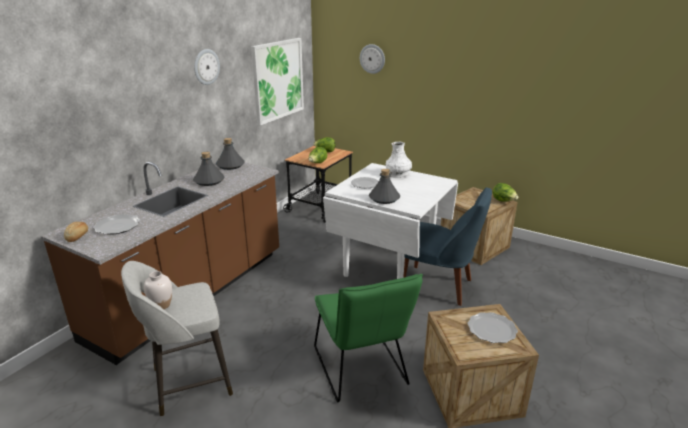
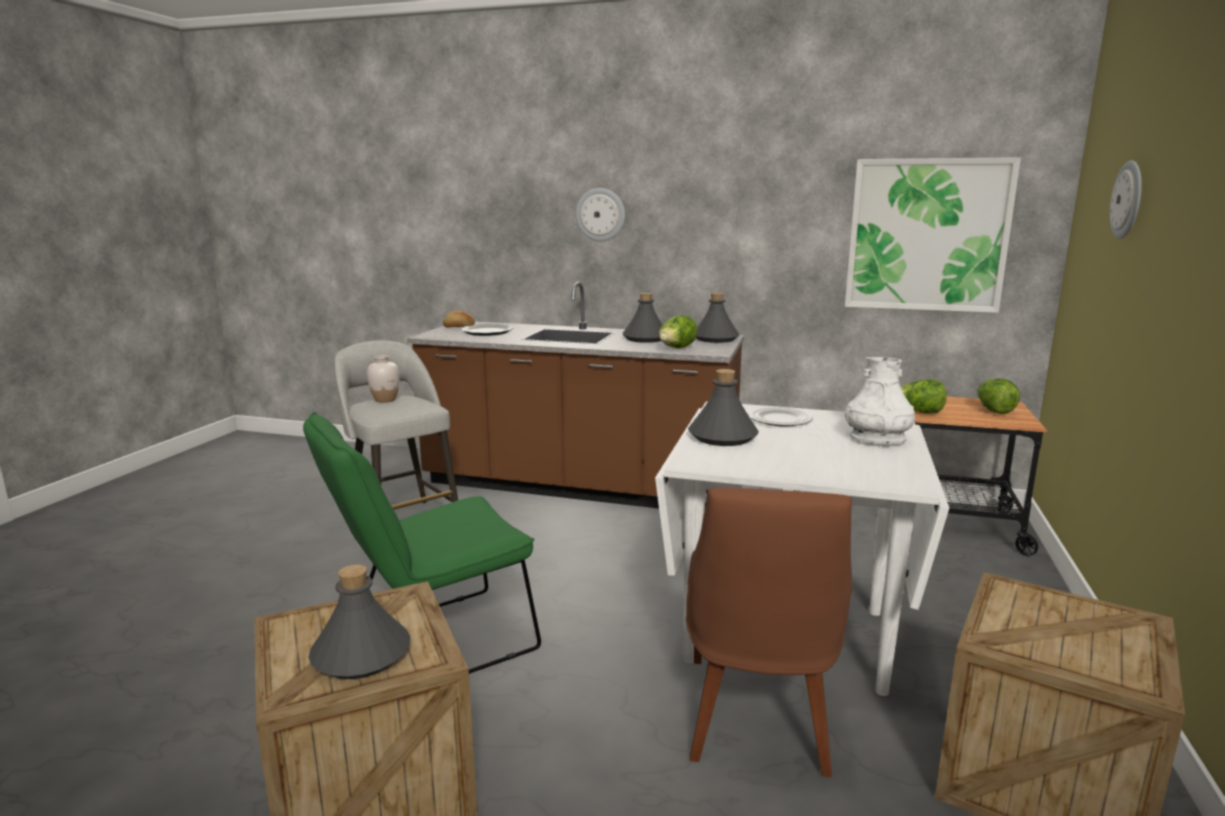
camera: 75 degrees right, 10 degrees down
(206, 67) = (739, 180): wall clock -> wall clock (600, 214)
(440, 286) = (757, 719): blue chair -> brown chair
(491, 329) = (361, 655): plate -> grey bottle
(503, 201) = (1139, 680): lettuce -> lettuce (676, 349)

